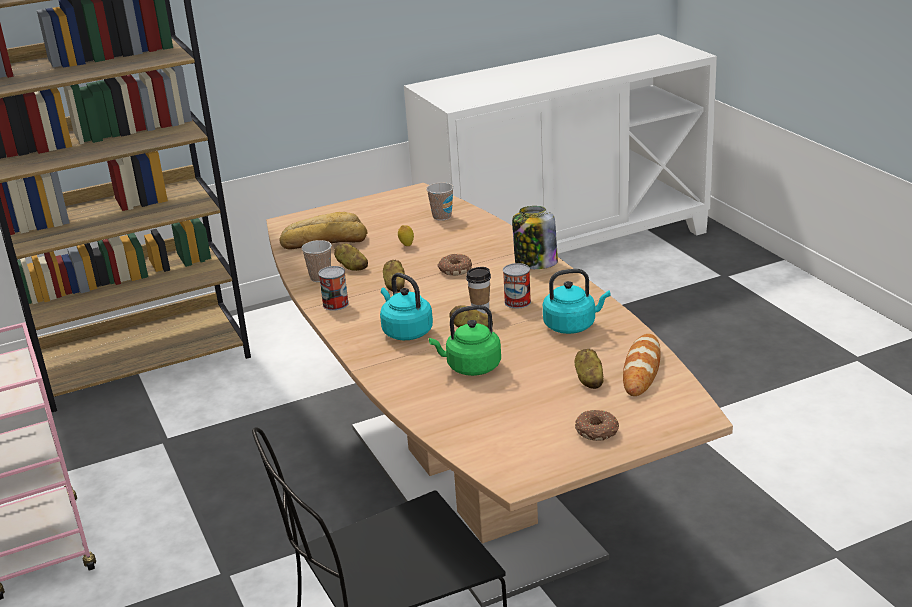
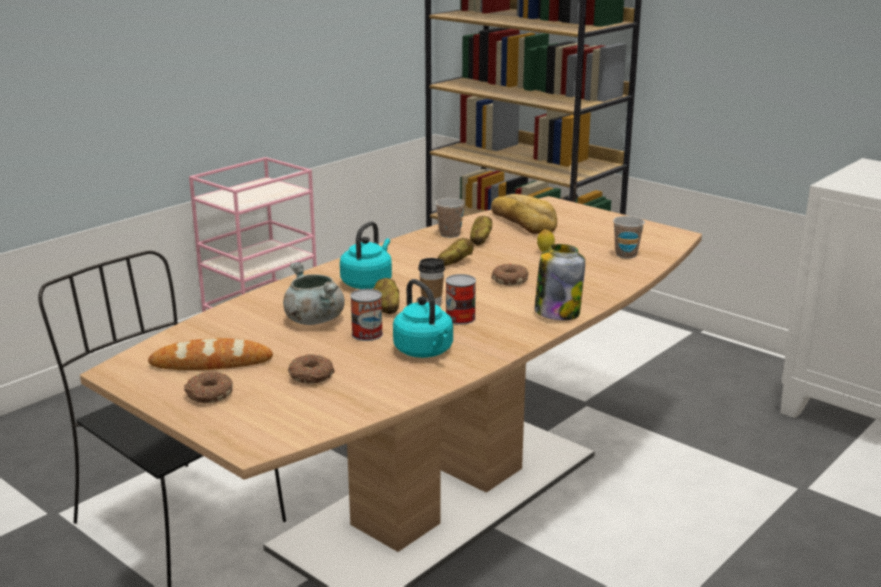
camera: 65 degrees right, 5 degrees down
(335, 304) = (403, 248): can -> can (367, 334)
(470, 367) = (313, 319): green kettle -> grey cooking pot
(589, 380) = (311, 376): potato -> donut
(641, 369) = (346, 401): bread -> bread (211, 363)

